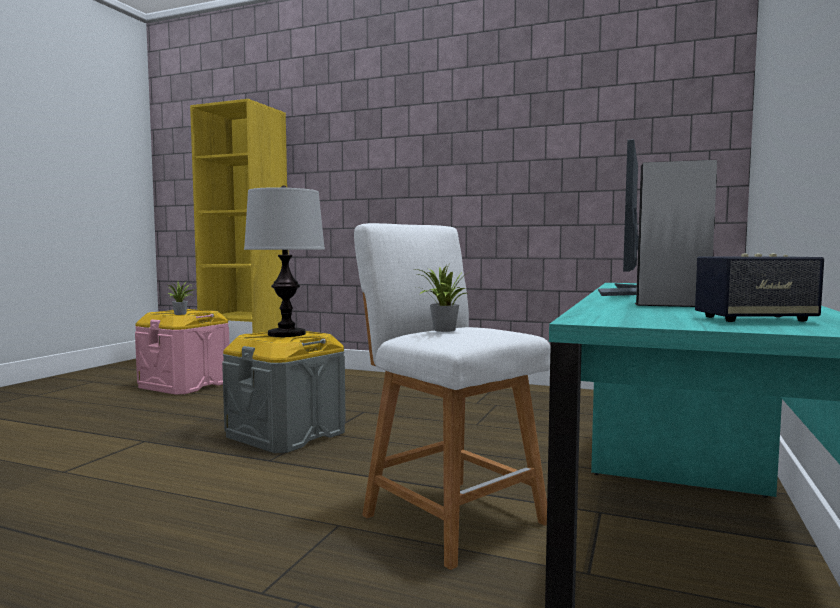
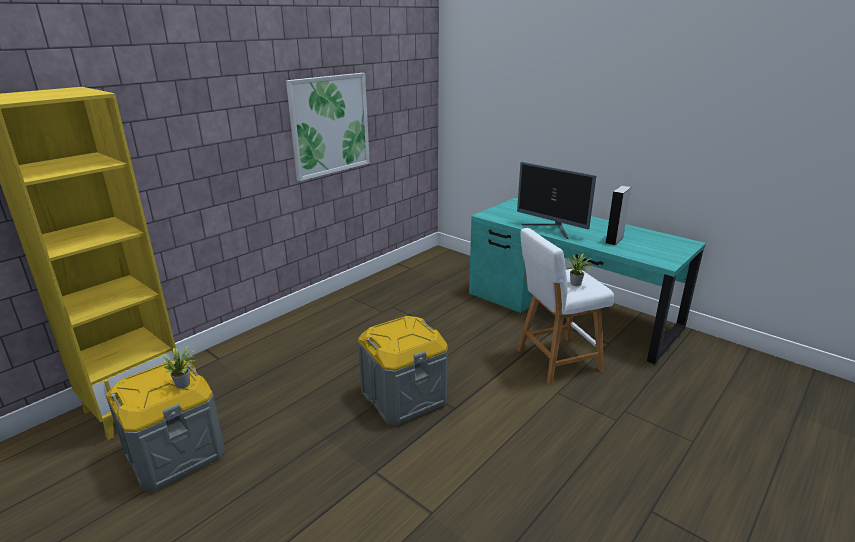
camera: 70 degrees left, 20 degrees up
(185, 385) = (175, 453): pink storage box -> grey storage box
(287, 334) = (399, 331): table lamp -> none
(514, 162) = (330, 125): none -> picture
(754, 319) = (663, 244): speaker -> none

